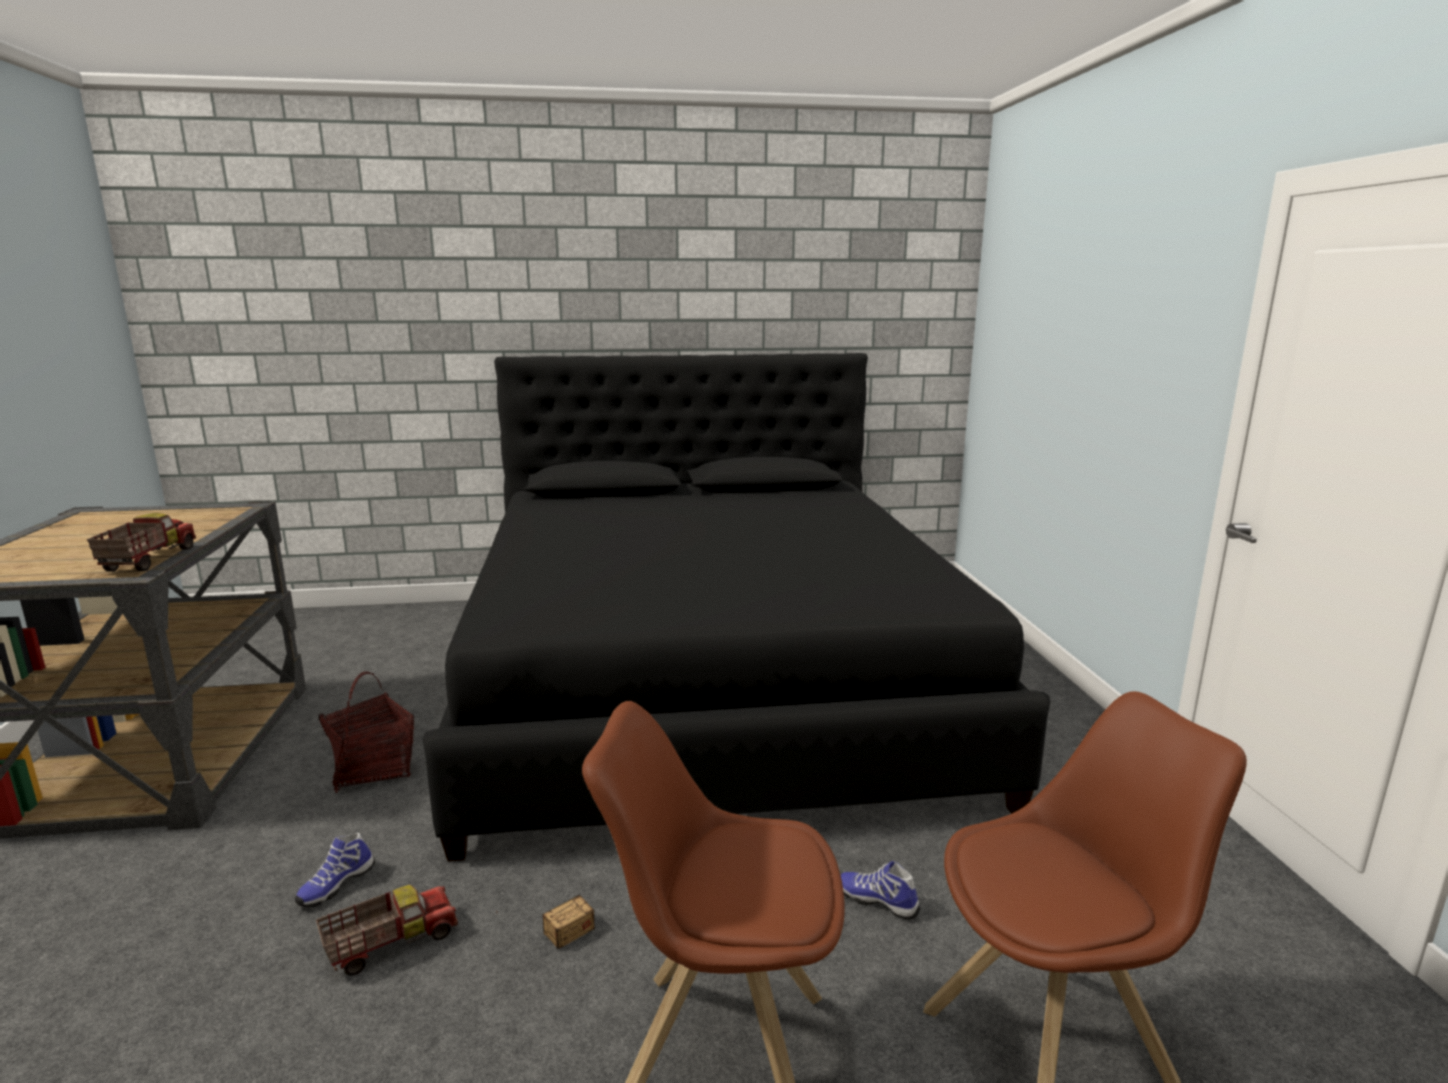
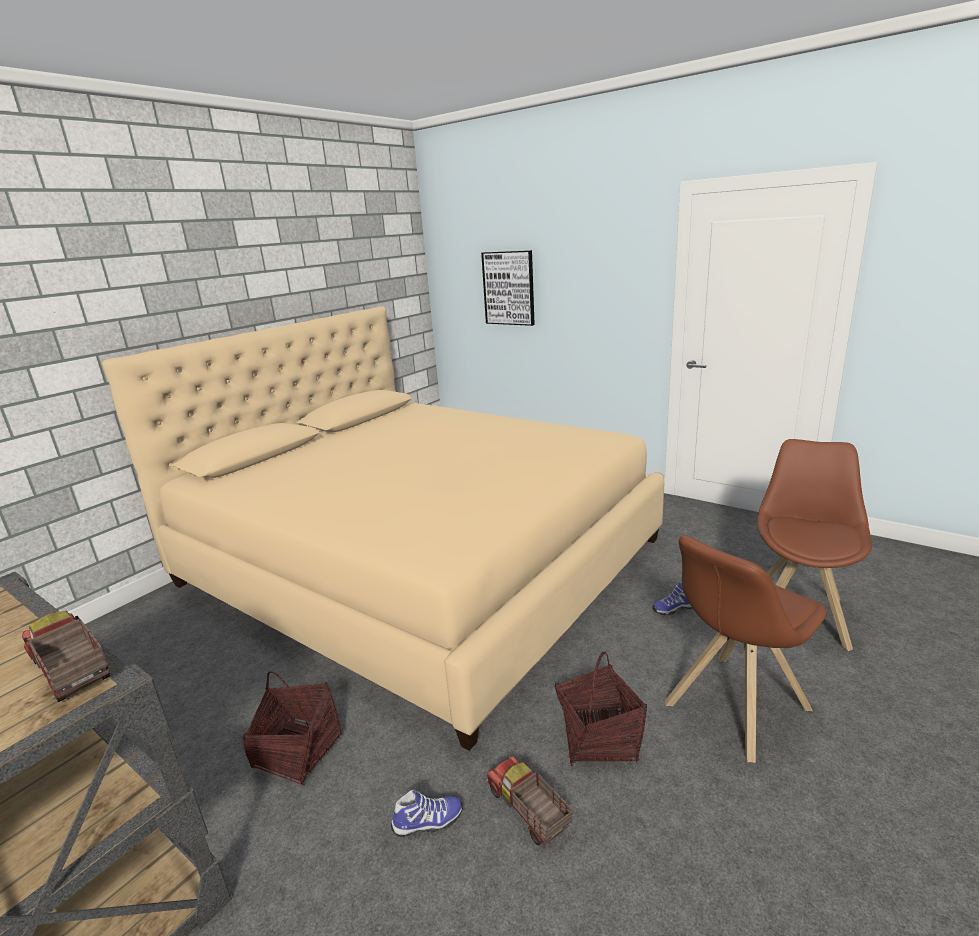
camera: 45 degrees left, 5 degrees up
(335, 884) = (428, 822): shoe -> shoe turned 90 degrees counterclockwise
(391, 943) = (528, 811): toy truck -> toy truck turned 45 degrees counterclockwise
(543, 946) = (599, 738): storage box -> basket
(710, 680) = (419, 561): black bed -> beige bed
(1043, 350) = (509, 288): none -> picture

